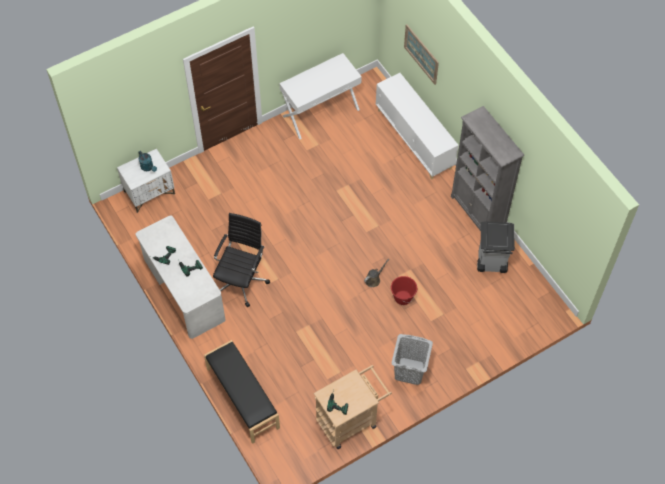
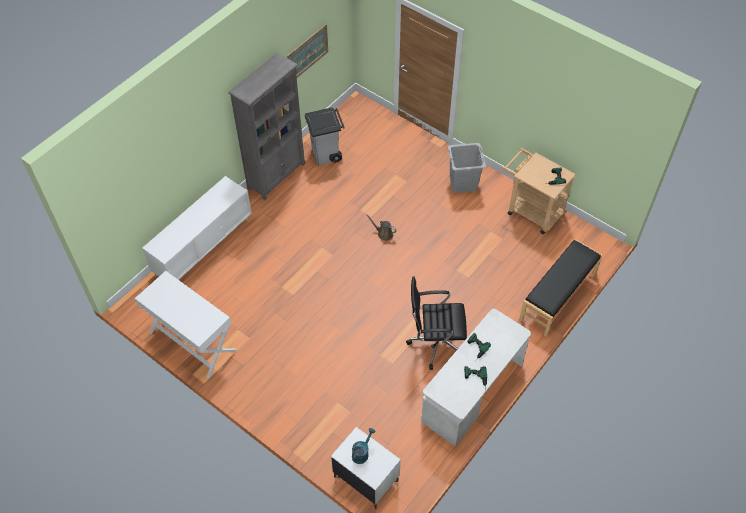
camera: 110 degrees left, 5 degrees down
(402, 298) = (393, 207): red bucket -> none
(421, 54) = (149, 185): picture -> picture (307, 53)

